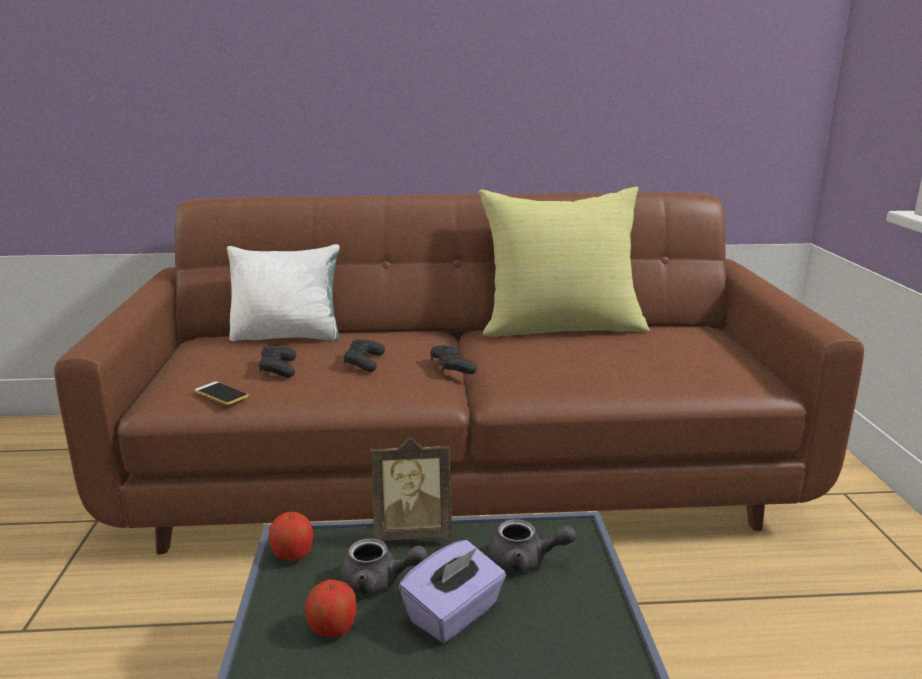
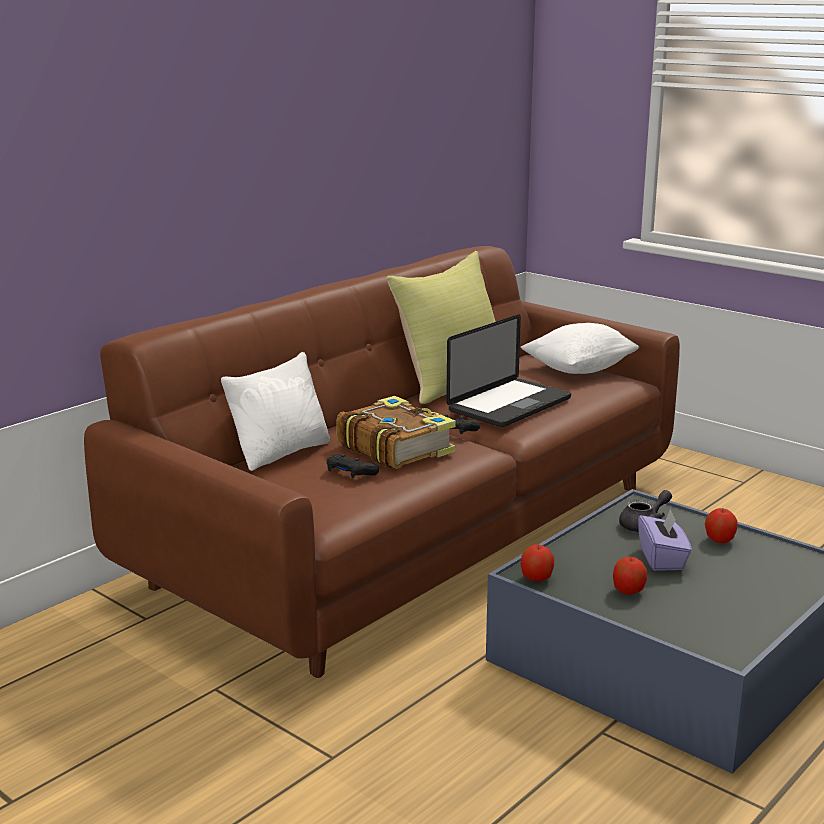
camera: 45 degrees left, 0 degrees up
(221, 394) = (359, 501): phone -> none
(364, 362) = (395, 448): black game controller -> book
(378, 582) = (603, 566): grey teapot -> none
(412, 532) = (572, 538): picture frame -> none
(558, 362) = (509, 405): none -> laptop
(573, 634) = (719, 540): none -> apple
(723, 354) = (579, 369): none -> white pillow

